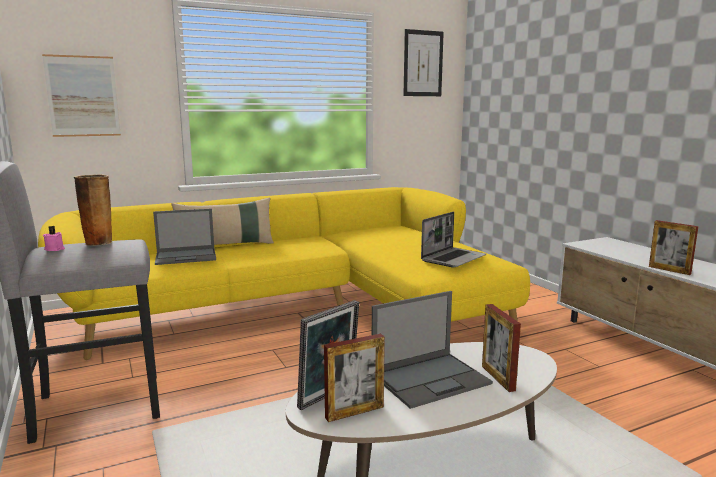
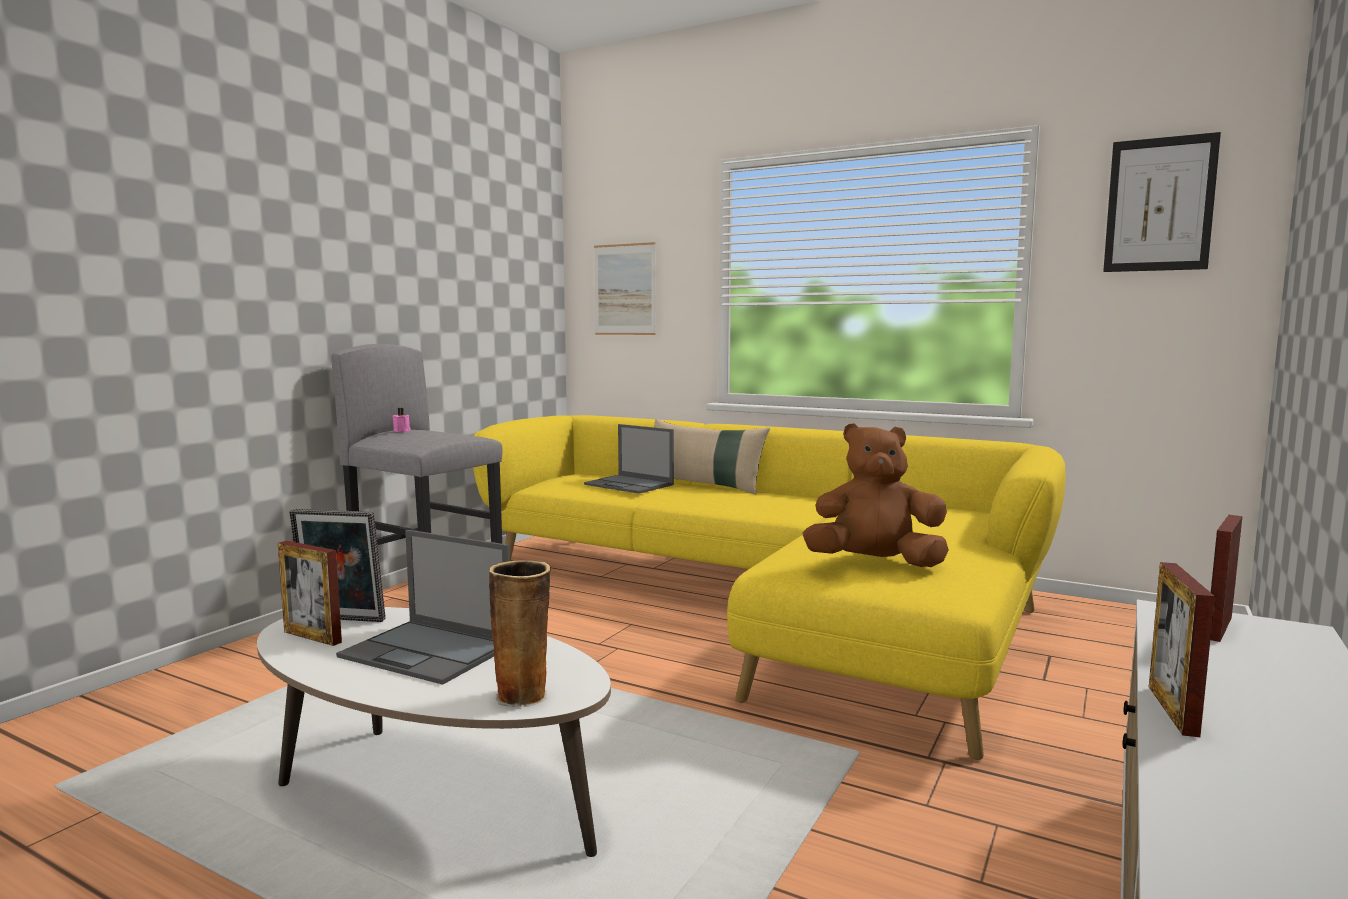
camera: 55 degrees right, 5 degrees down
(99, 243) = (439, 432): vase -> vase (523, 695)
(453, 258) = (874, 564): laptop -> brown plush toy
(498, 378) = (466, 685): picture frame -> picture frame (1219, 628)

